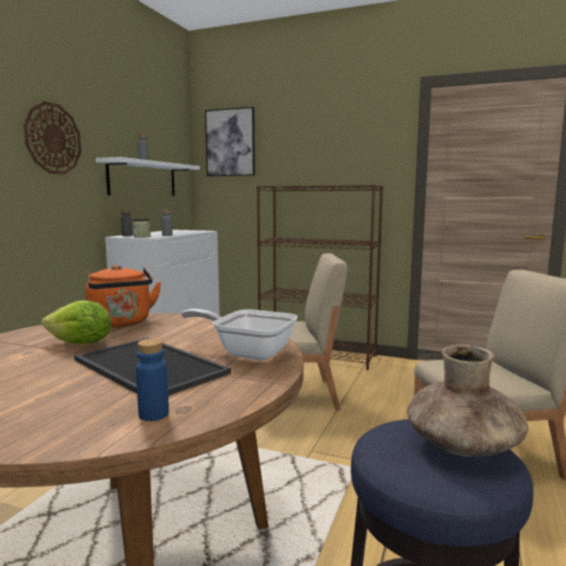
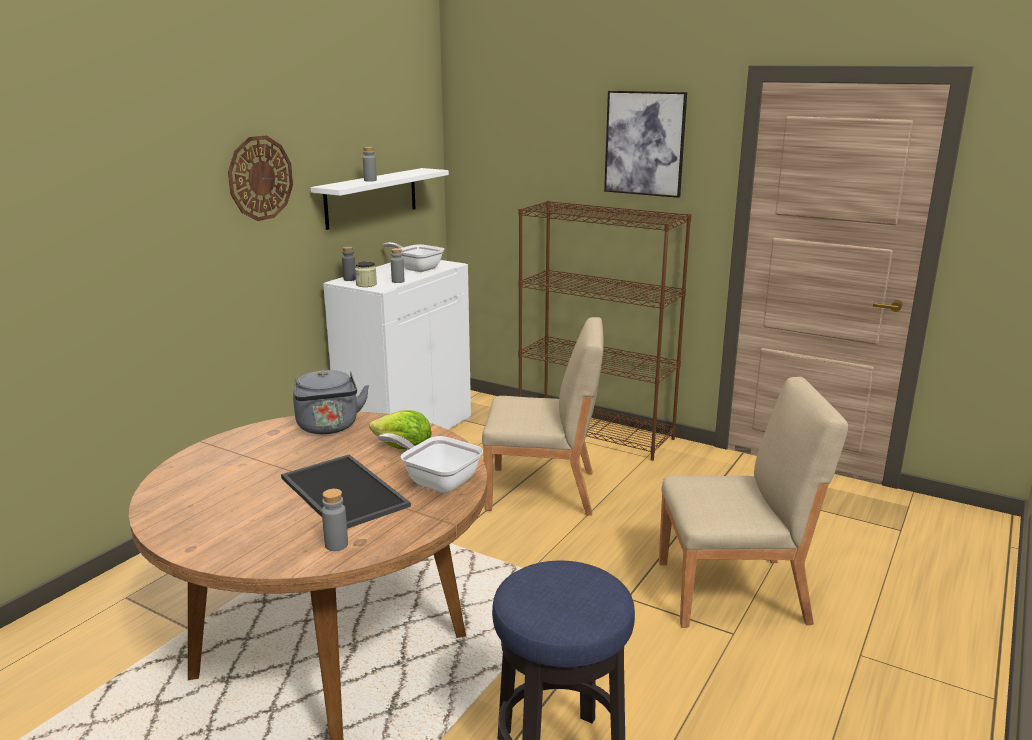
camera: 10 degrees right, 10 degrees up
(80, 344) = (288, 457): lettuce -> lettuce (403, 448)
(121, 323) = (329, 427): orange kettle -> grey kettle
(153, 414) = (336, 545): blue bottle -> grey bottle
(179, 232) = (416, 268): none -> frying pan
(230, 142) = (492, 133): picture -> picture (645, 143)
(463, 446) = (586, 591): brown vase -> none

